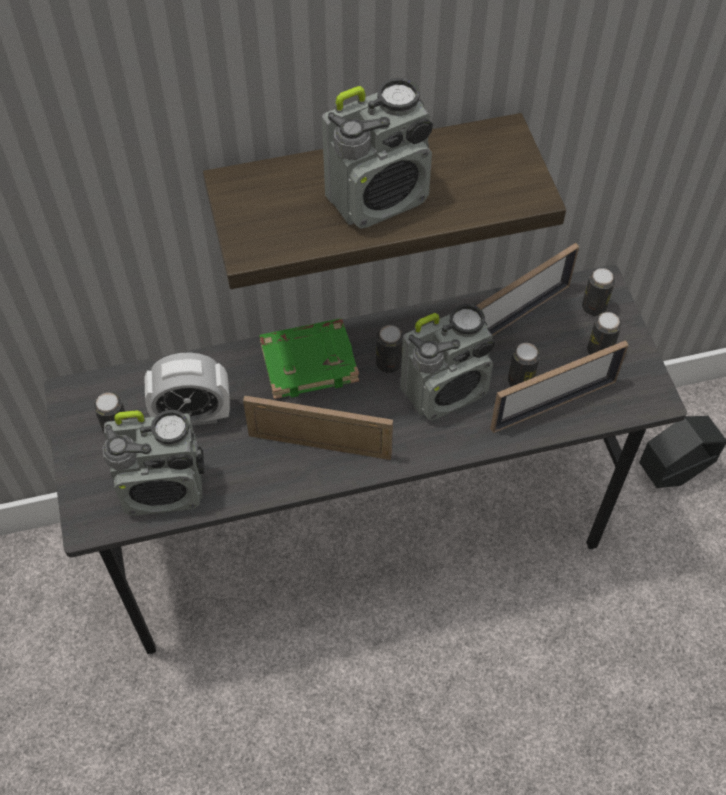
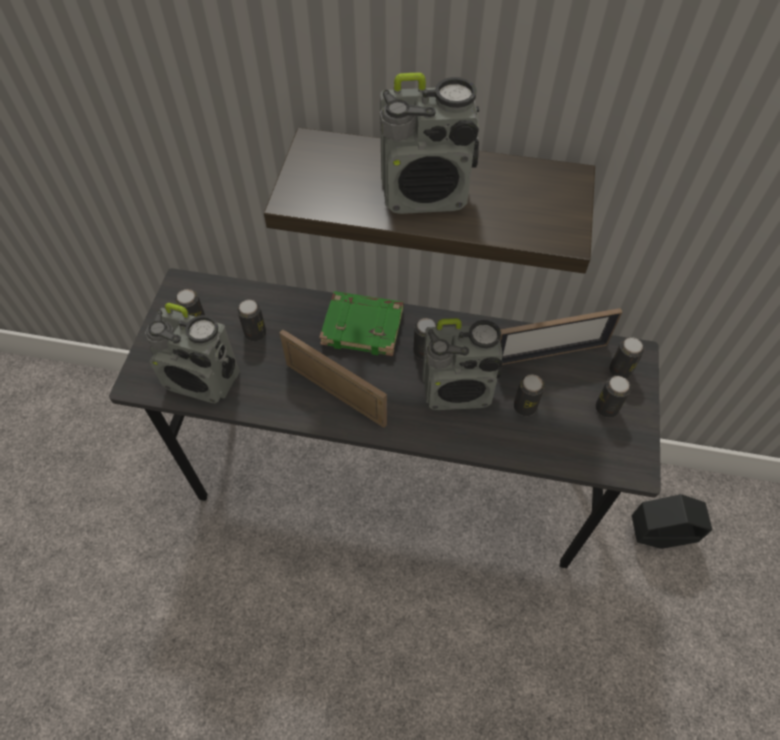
camera: 25 degrees right, 0 degrees up
(193, 415) = (255, 333): alarm clock -> can
(553, 404) = (543, 437): picture frame -> none

